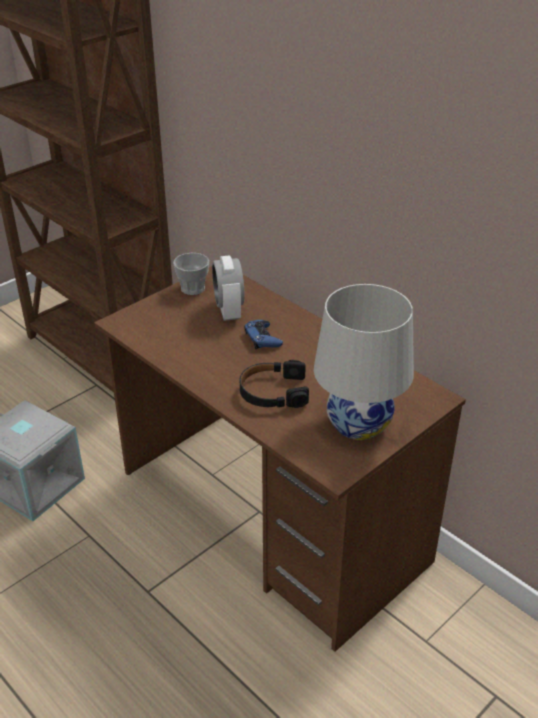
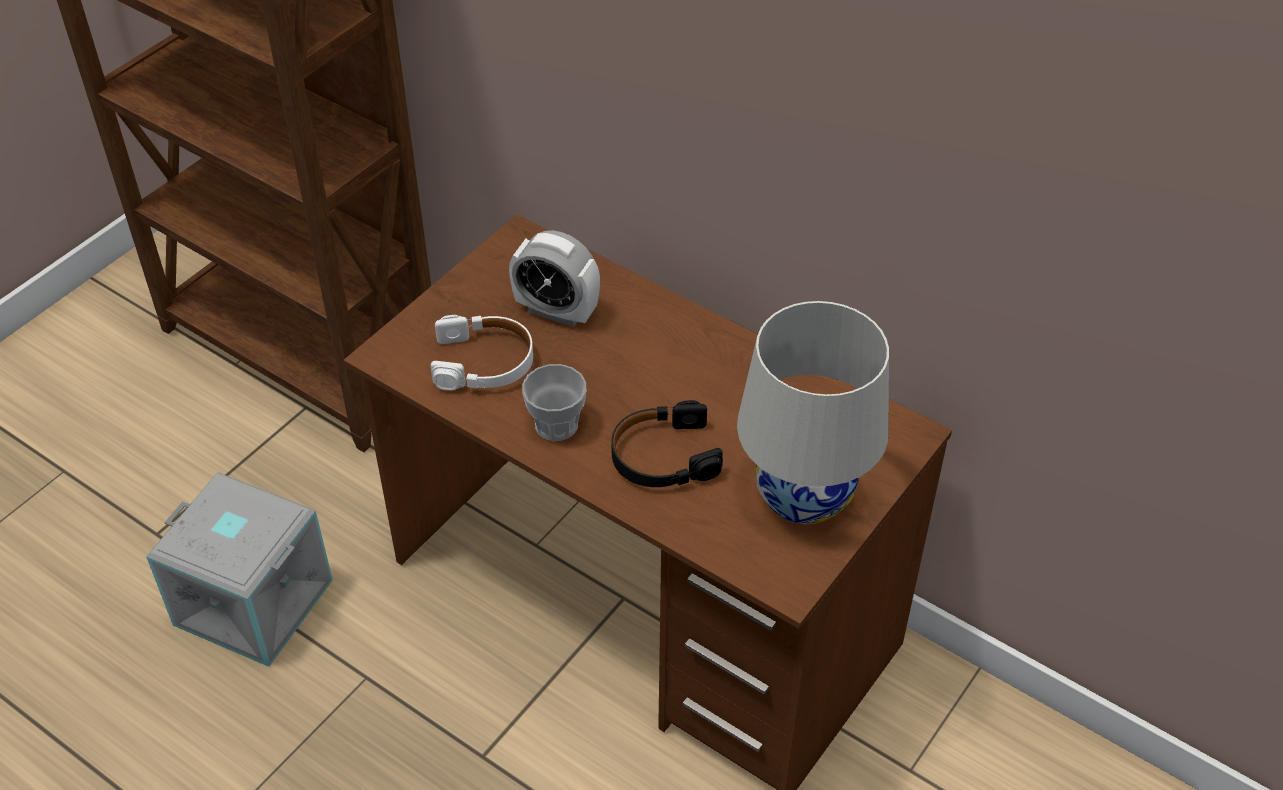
camera: 10 degrees left, 10 degrees up
(177, 332) = (484, 362): none -> white headphones
(193, 288) = (486, 273): cup -> cup (556, 425)
(229, 311) = (556, 311): alarm clock -> alarm clock turned 45 degrees counterclockwise
(262, 338) = (623, 358): blue game controller -> none

